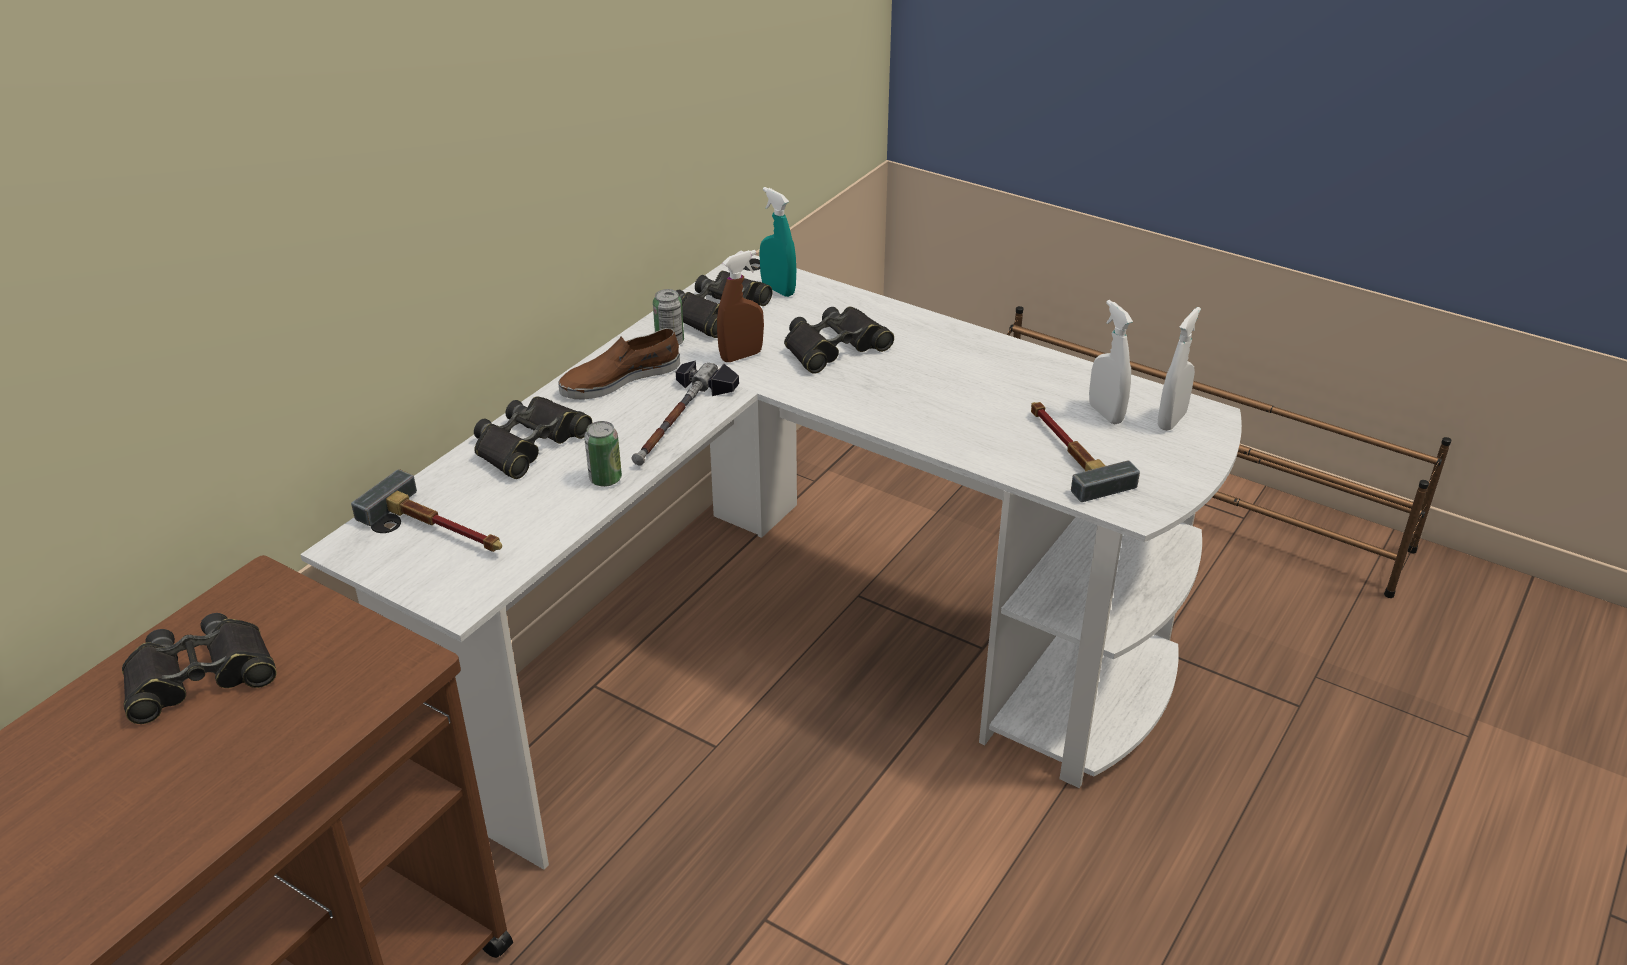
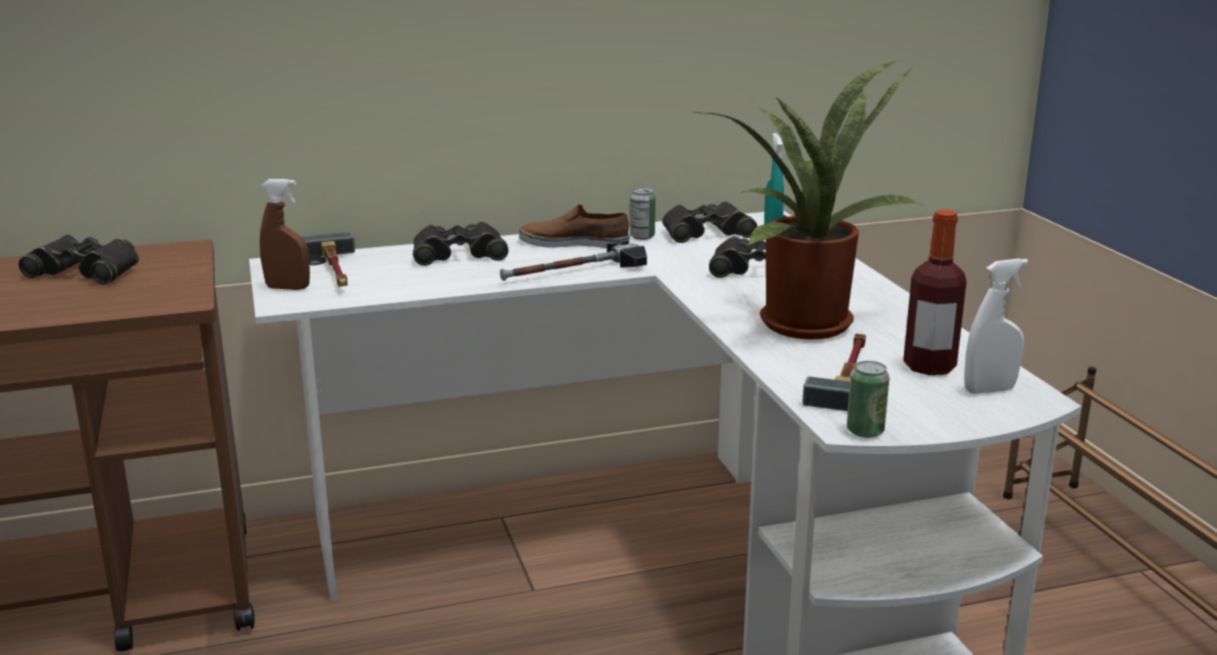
camera: 40 degrees right, 15 degrees down
(605, 479) = (472, 282): can -> can (865, 431)
(741, 356) = (679, 255): brown spray bottle -> brown spray bottle (288, 288)
(952, 401) = (801, 321): none -> potted plant
(1105, 413) = (929, 367): white spray bottle -> bottle

